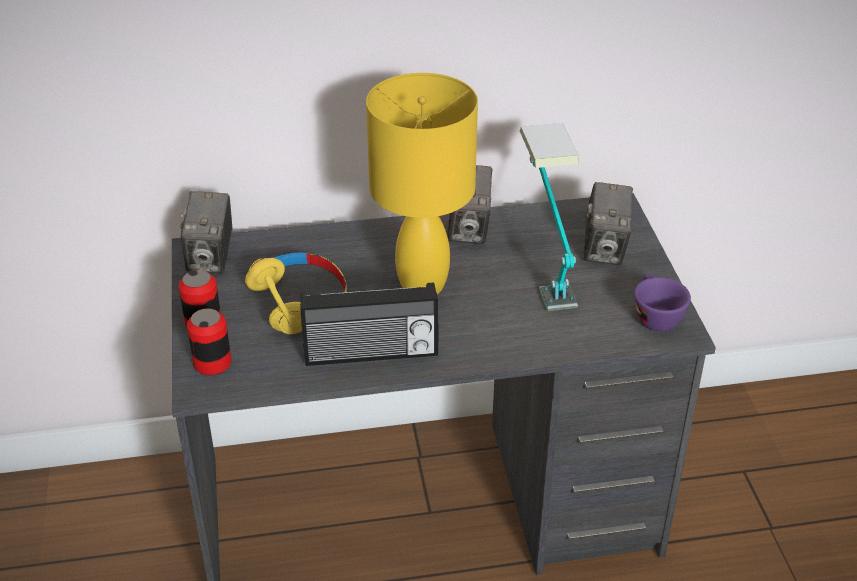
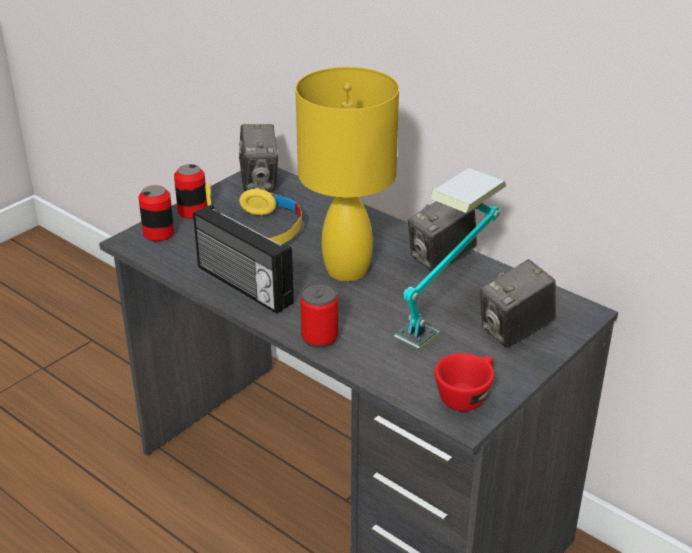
camera: 50 degrees right, 5 degrees down
(211, 258) = (259, 182): camera -> camera turned 60 degrees counterclockwise
(500, 349) = (319, 337): none -> can
(654, 315) = (466, 395): purple cup -> red cup

